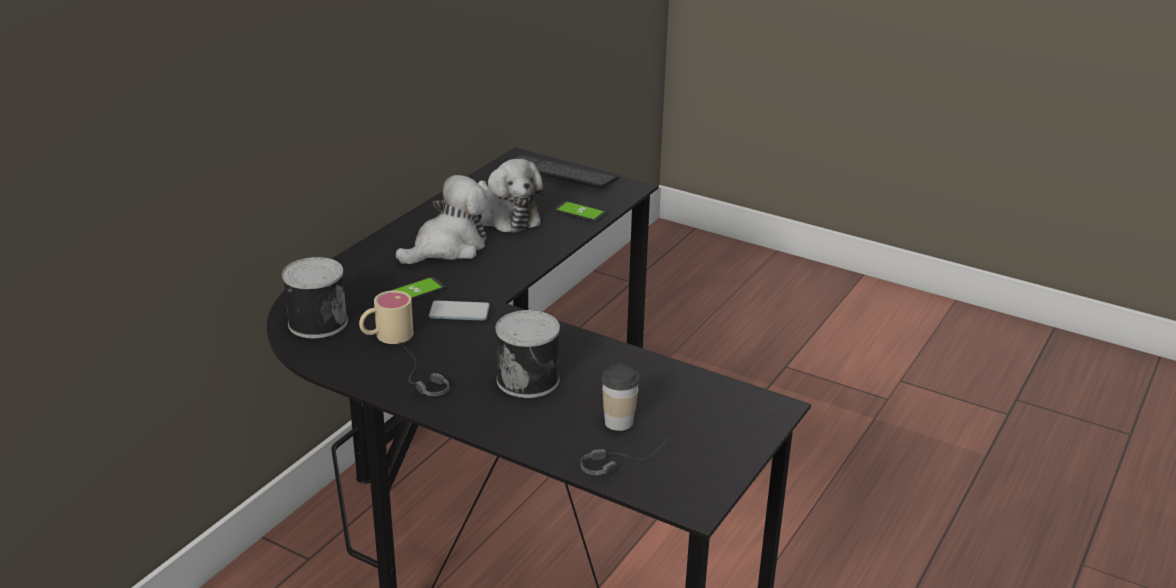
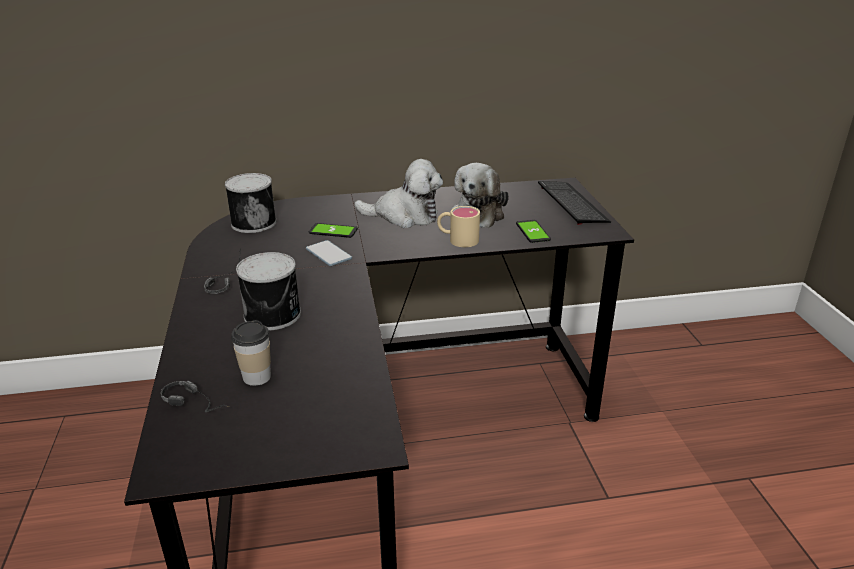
camera: 50 degrees right, 0 degrees up
(386, 336) = (265, 247): beige mug -> beige mug (457, 239)

